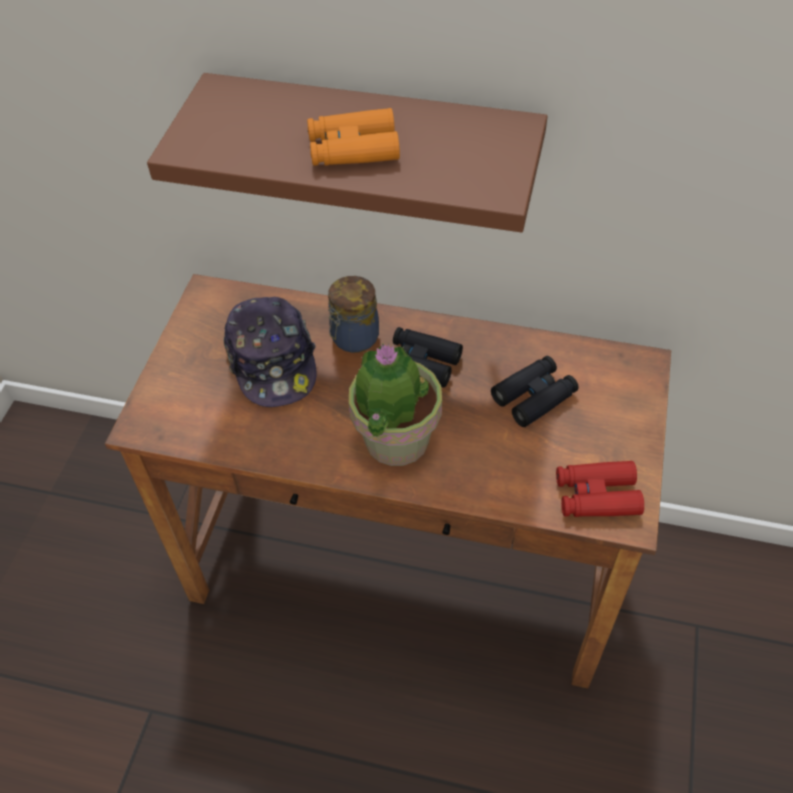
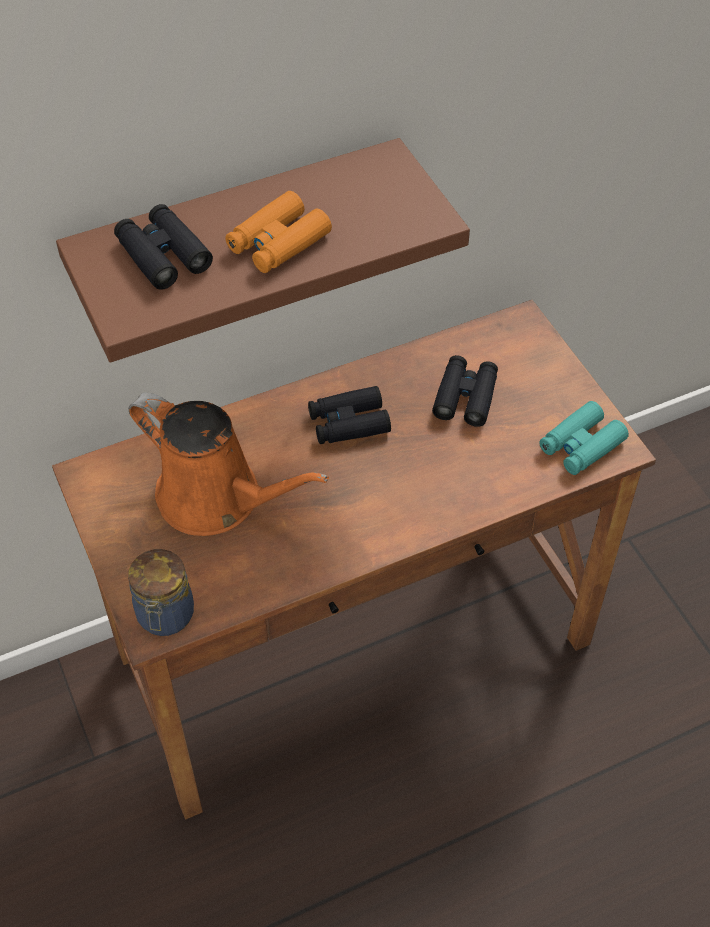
camera: 40 degrees left, 0 degrees up
(260, 117) = (163, 255): none -> black binoculars
(273, 361) = (217, 498): cap -> orange watering can
(353, 338) = (269, 436): jar -> jar (165, 617)
(395, 440) = (391, 499): potted plant -> none
(596, 495) = (581, 445): red binoculars -> turquoise binoculars

